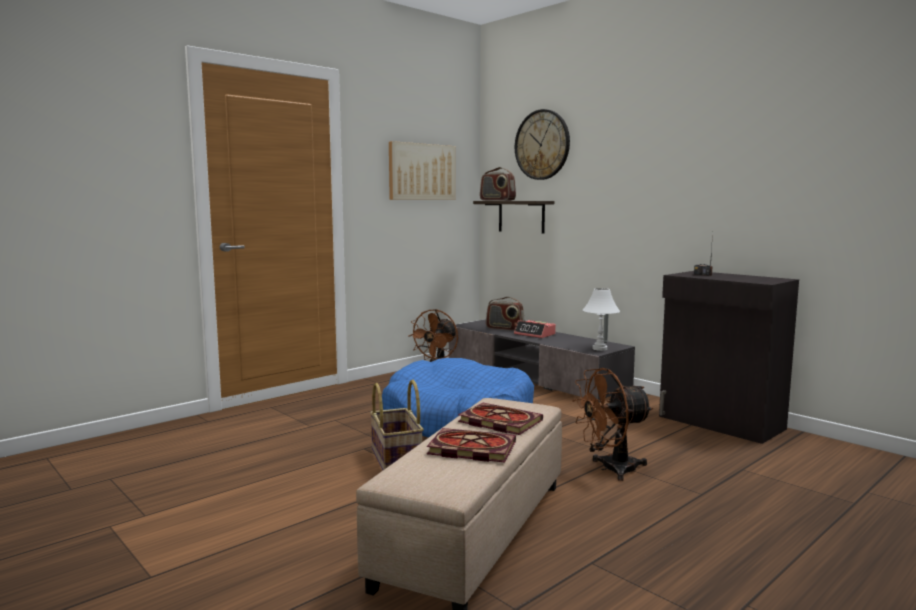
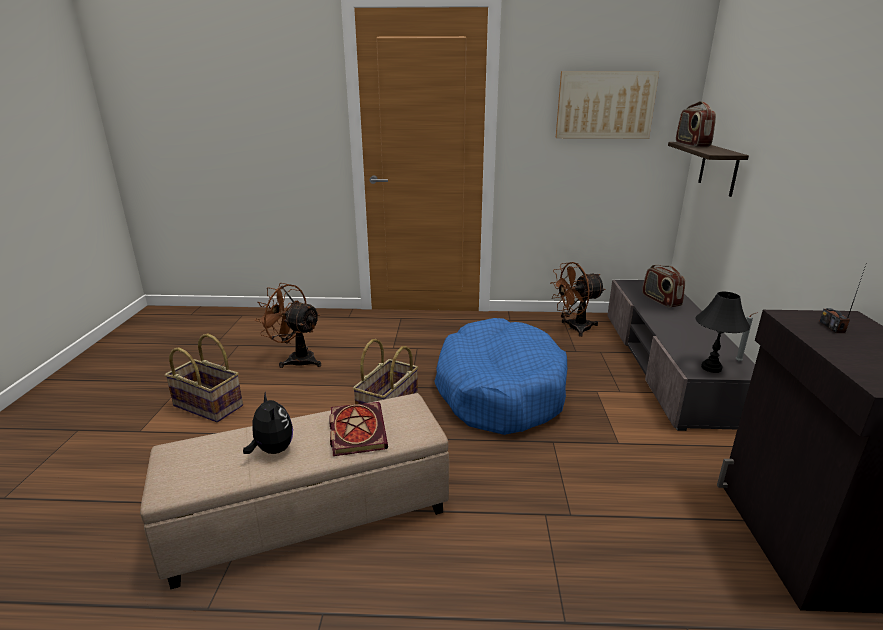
camera: 45 degrees right, 15 degrees up
(197, 526) = (209, 405): none -> basket
(469, 449) = (272, 450): book -> plush toy
(535, 334) = (677, 319): alarm clock -> none
(542, 145) = (755, 72): wall clock -> none
(600, 349) = (711, 368): white table lamp -> black table lamp
(610, 469) = (530, 523): brown fan -> brown fan (296, 359)

